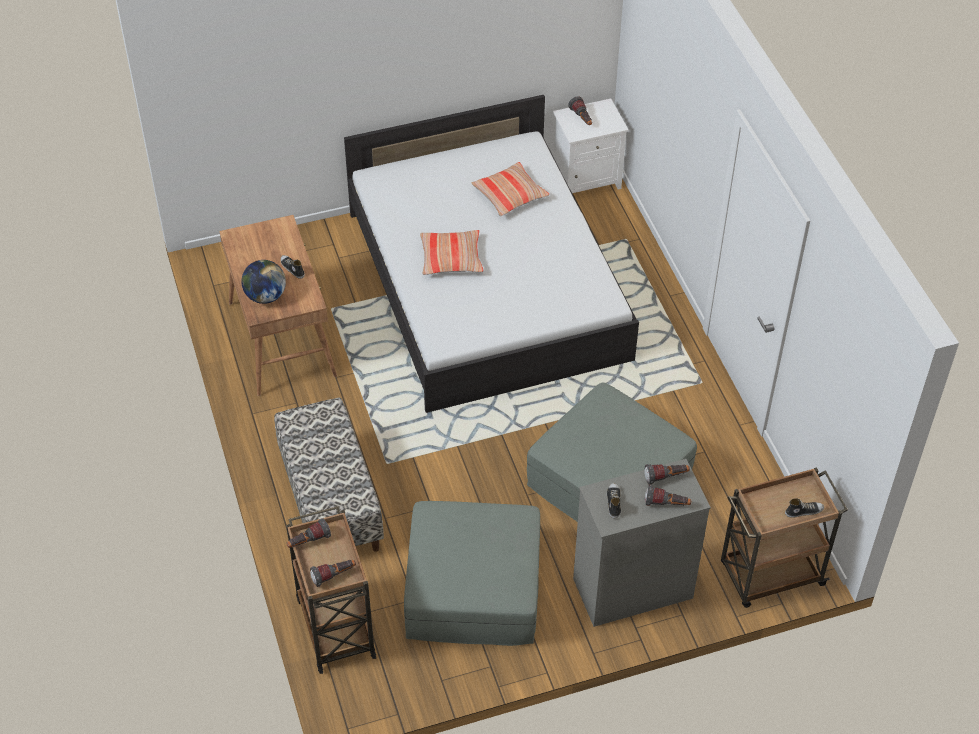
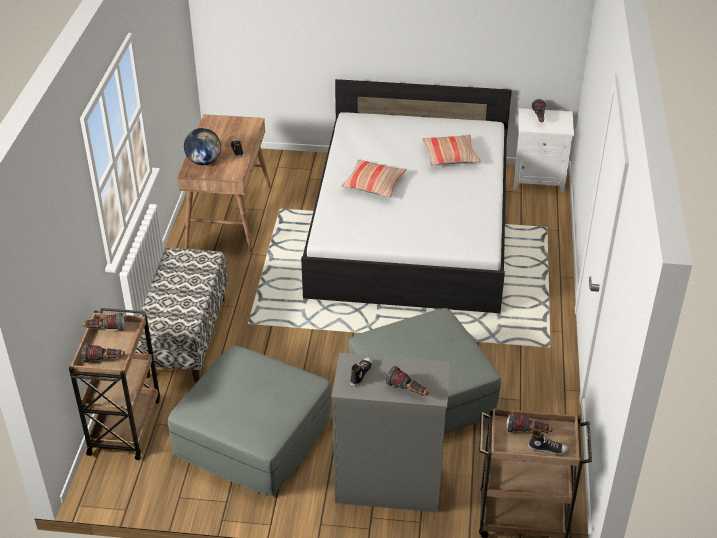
camera: 25 degrees right, 10 degrees down
(666, 477) = (421, 370): flashlight -> flashlight (528, 432)

